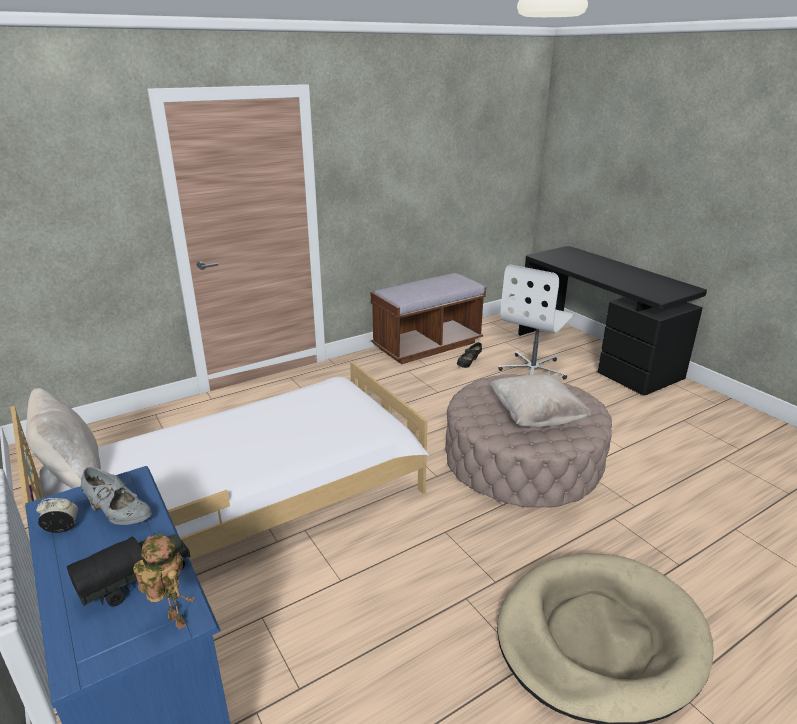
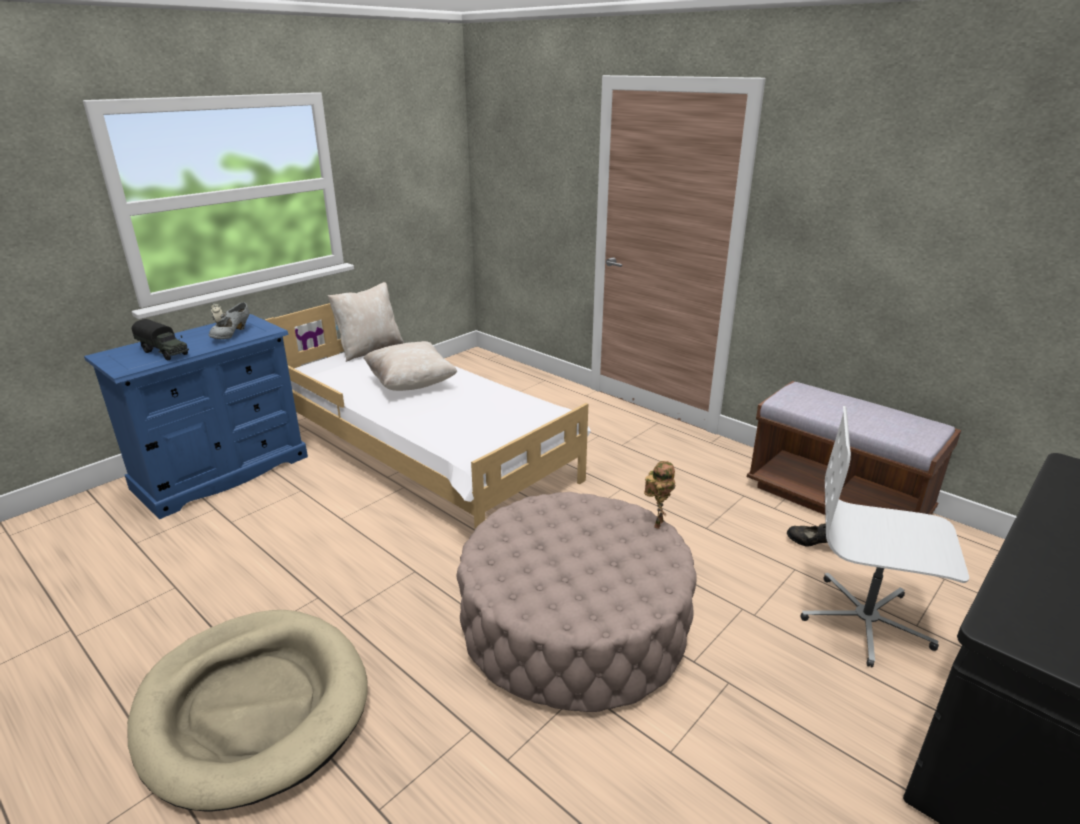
camera: 75 degrees right, 0 degrees up
(173, 622) = (124, 367): toy robot -> toy robot (657, 523)
(535, 417) = (552, 559): beige pillow -> beige pillow (411, 384)

